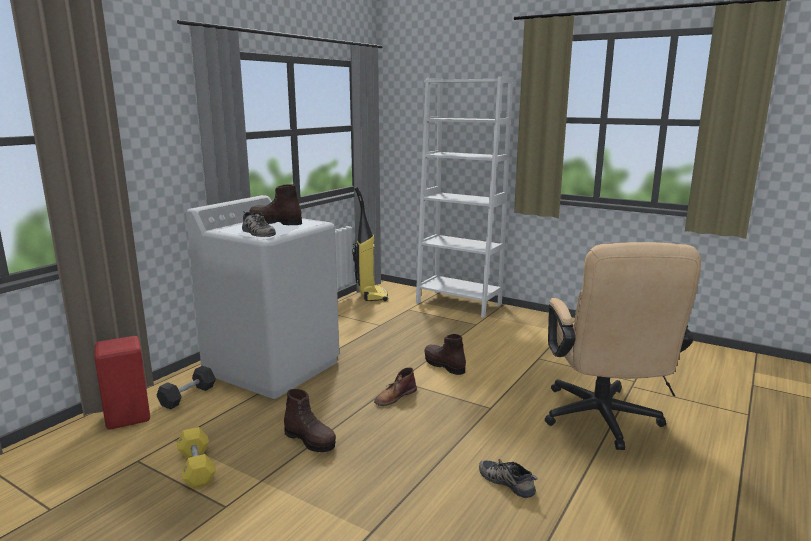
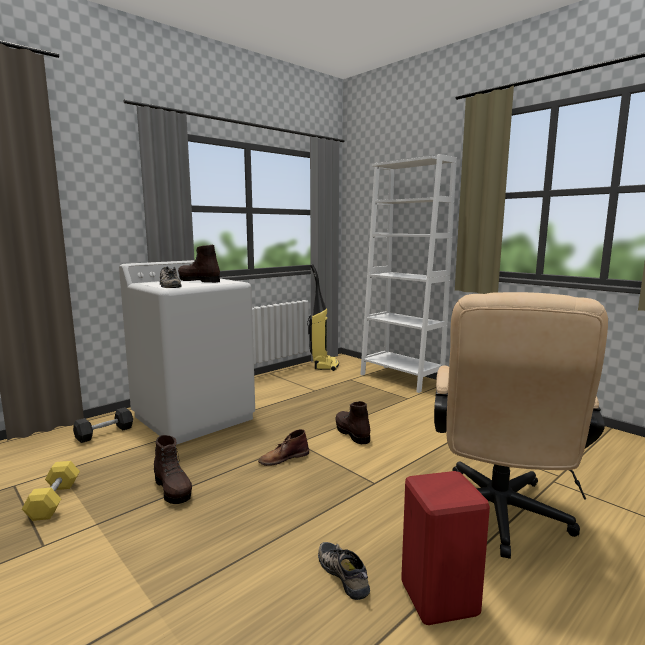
camera: 15 degrees right, 5 degrees down
(129, 417) = (44, 445): red stool -> red stool (441, 599)

